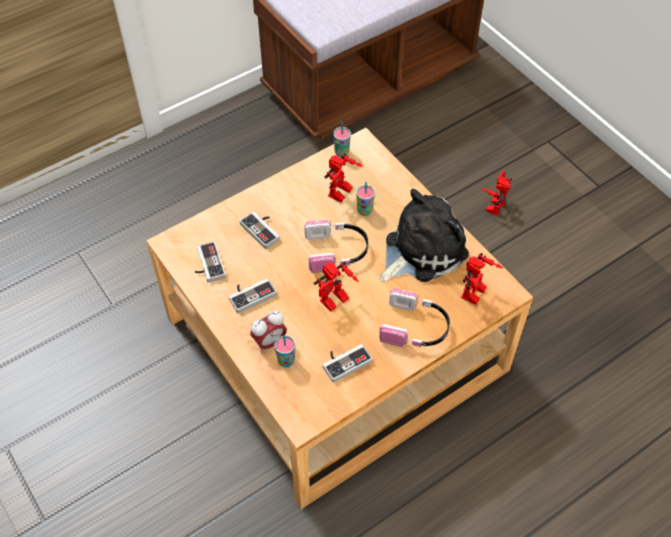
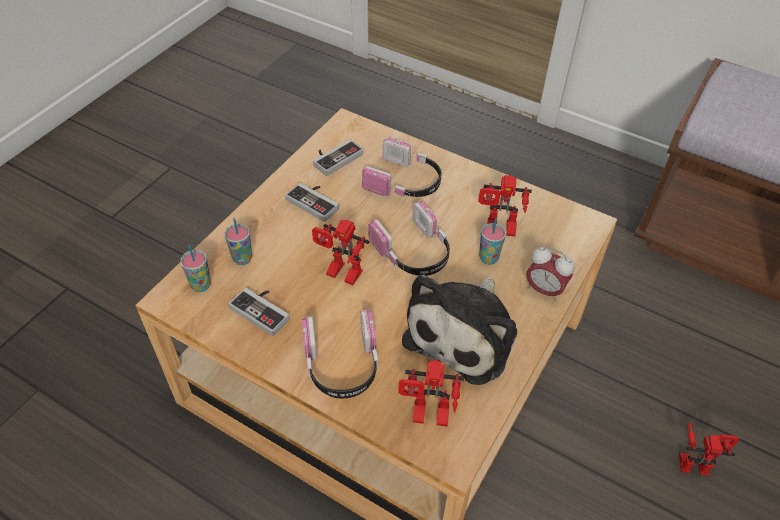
camera: 65 degrees right, 5 degrees down
(263, 230) = (405, 182): game controller -> headphones
(269, 342) = (261, 237): alarm clock -> alarm clock (544, 290)
(341, 153) = (560, 209): cup -> cup (201, 285)
(421, 250) = (465, 333): plush toy -> plush toy turned 90 degrees clockwise

